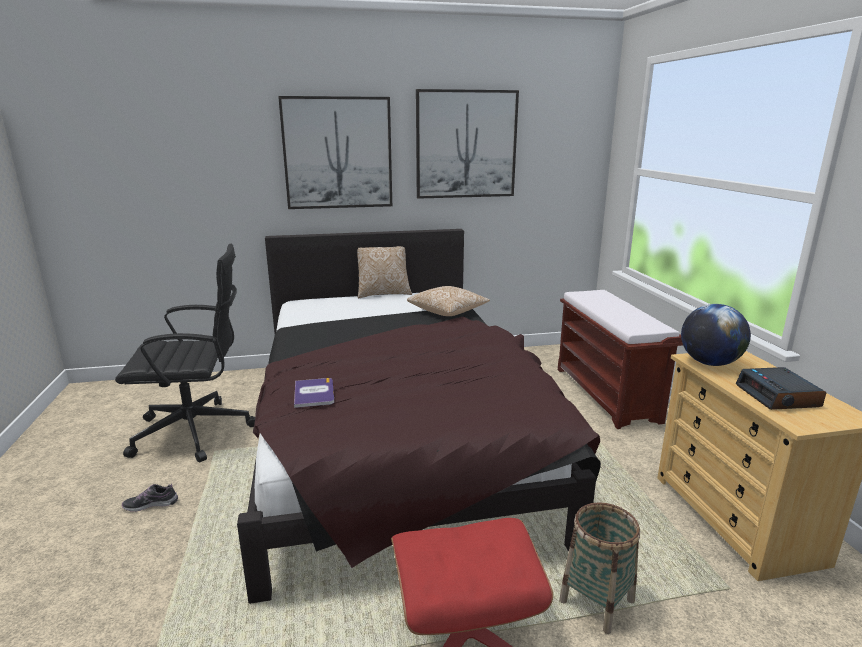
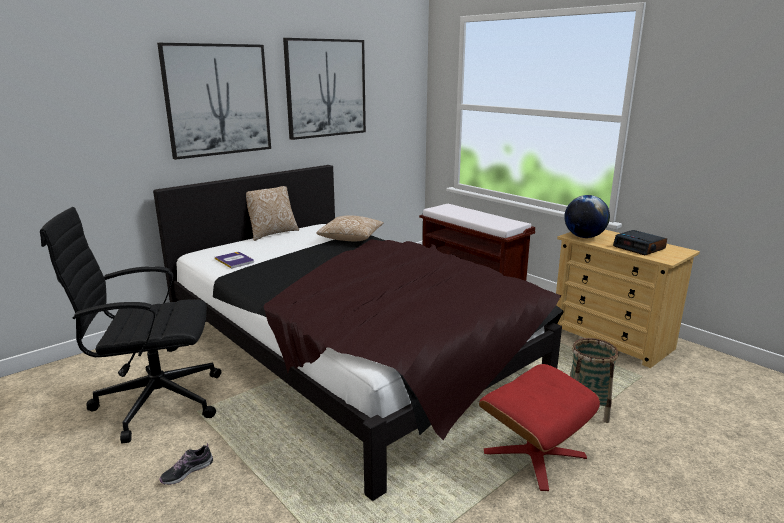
camera: 30 degrees left, 0 degrees up
(197, 431) = (155, 402): black office chair -> black office chair turned 150 degrees counterclockwise
(314, 393) = (346, 316): book -> book (234, 260)

